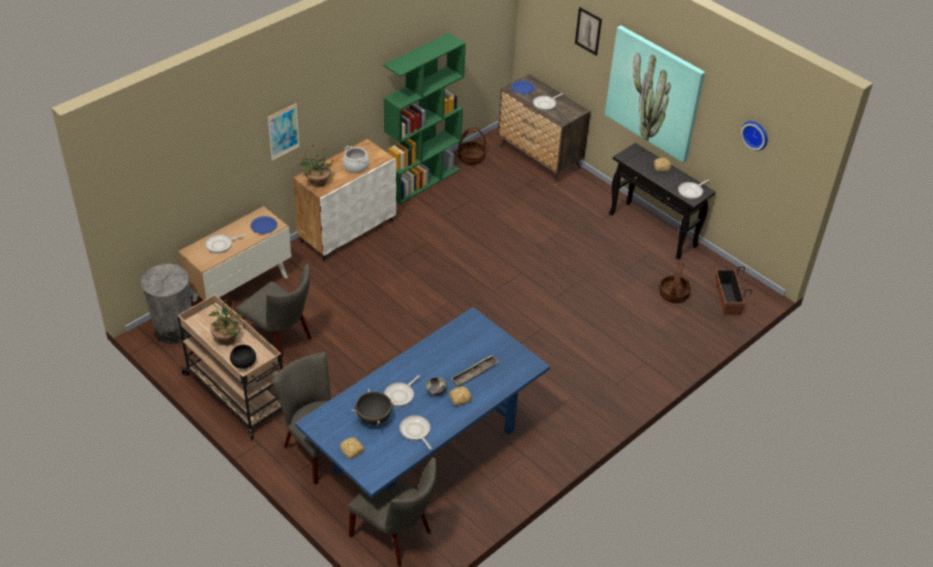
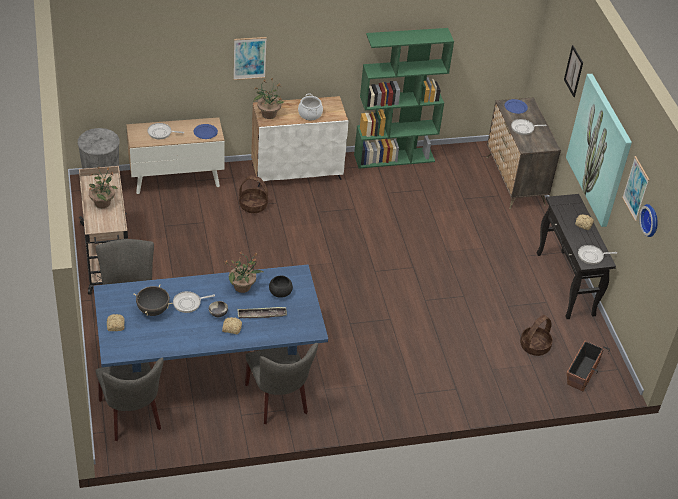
camera: 30 degrees right, 0 degrees up
(243, 363) = (98, 226): black bowl -> black bowl (280, 293)
(280, 340) = (172, 232): grey chair -> grey chair (278, 401)
(415, 431) = (175, 335): frying pan -> none
(435, 355) = (243, 287): none -> potted plant
(471, 158) = (454, 156): basket -> basket (253, 205)
(723, 112) = (636, 188): none -> picture

